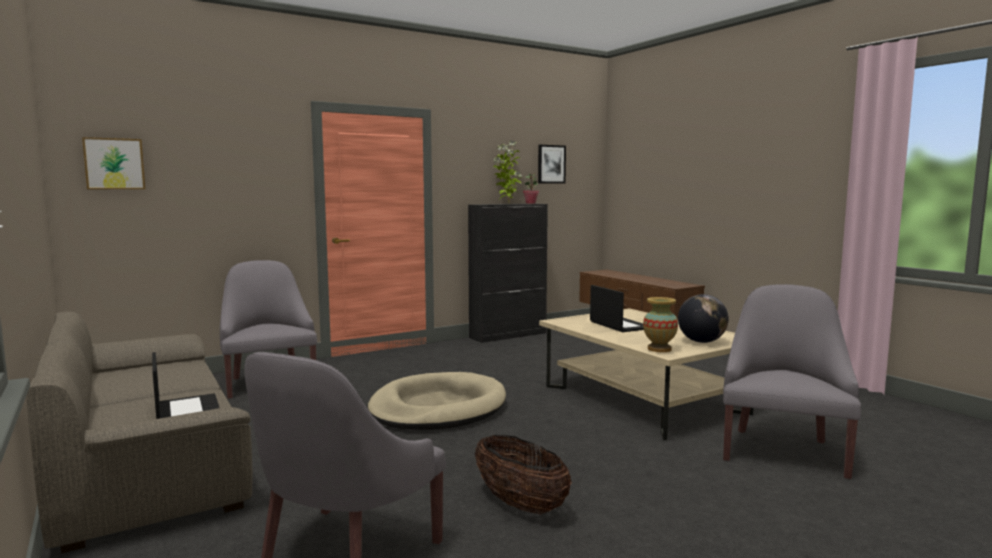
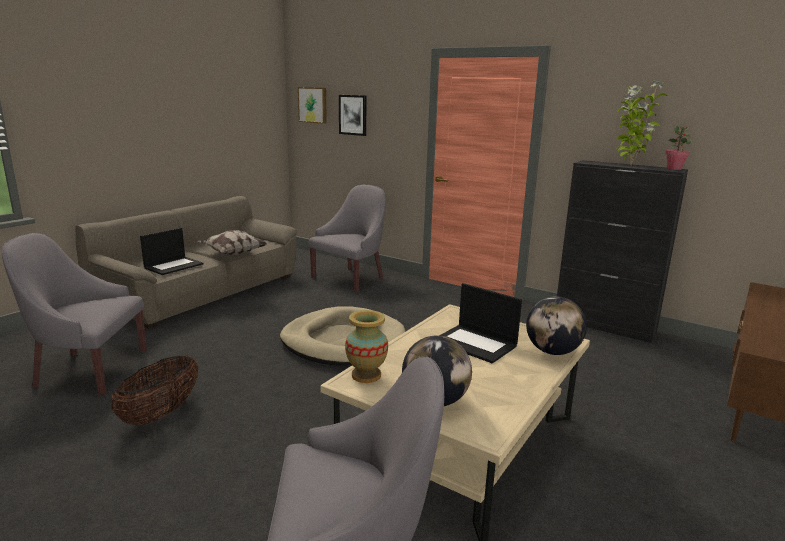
camera: 65 degrees right, 10 degrees up
(194, 380) = (232, 254): none -> pillow
(551, 164) = (737, 114): picture -> picture (353, 115)
(619, 325) = (476, 343): laptop -> laptop turned 90 degrees clockwise
(643, 315) = (552, 352): none -> globe

